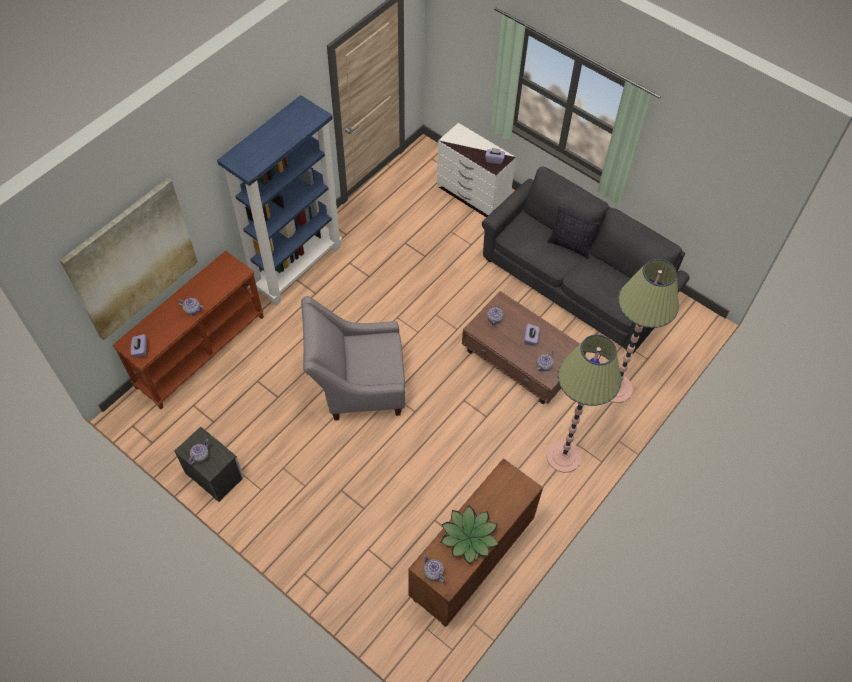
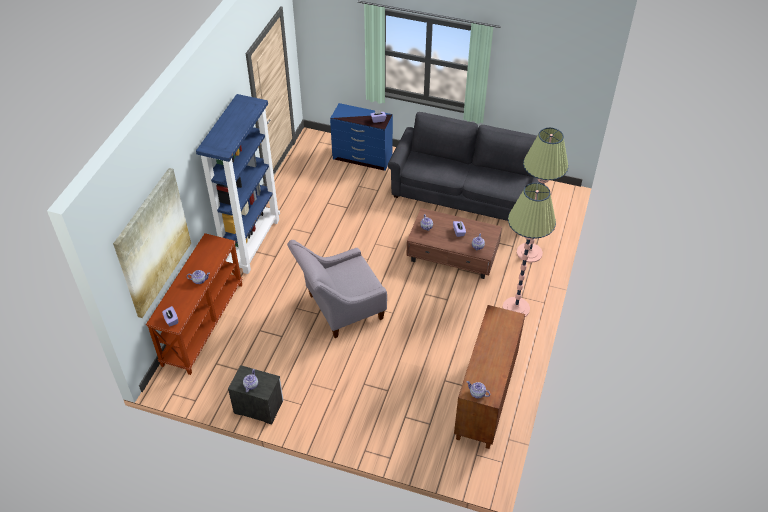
camera: 20 degrees left, 10 degrees down
(469, 537) = (490, 362): potted plant -> none
(472, 196) = (362, 158): white dresser -> blue dresser
(570, 246) = (457, 164): pillow -> none

